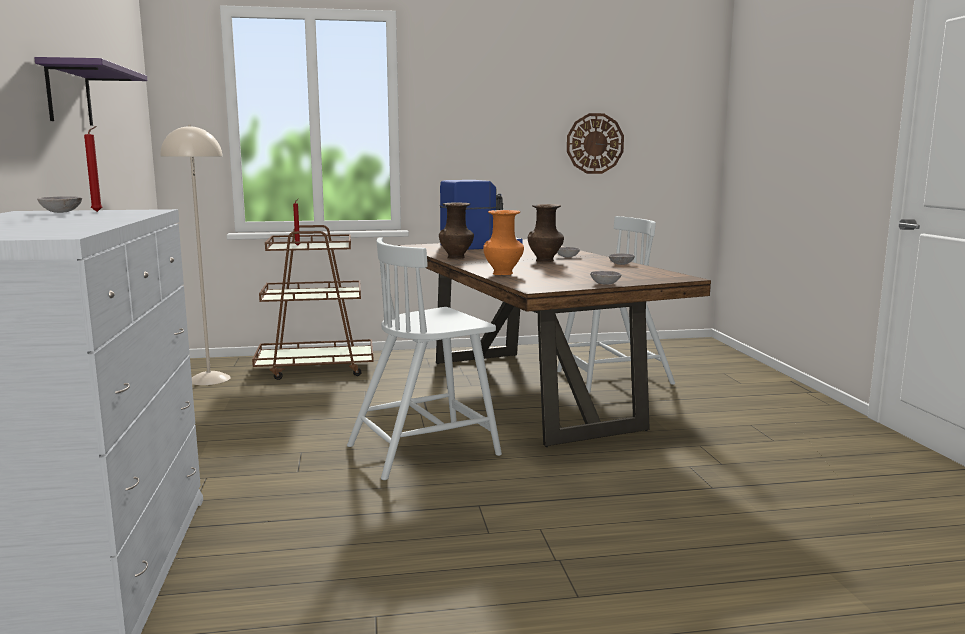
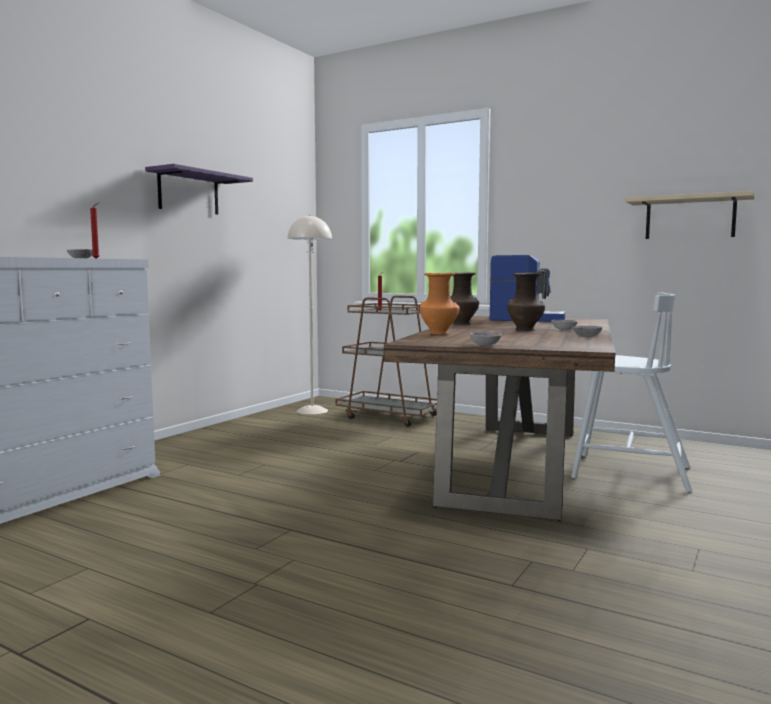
camera: 40 degrees right, 5 degrees down
(426, 449) = (342, 484): white chair -> none
(595, 143) = (690, 218): wall clock -> beige shelf

